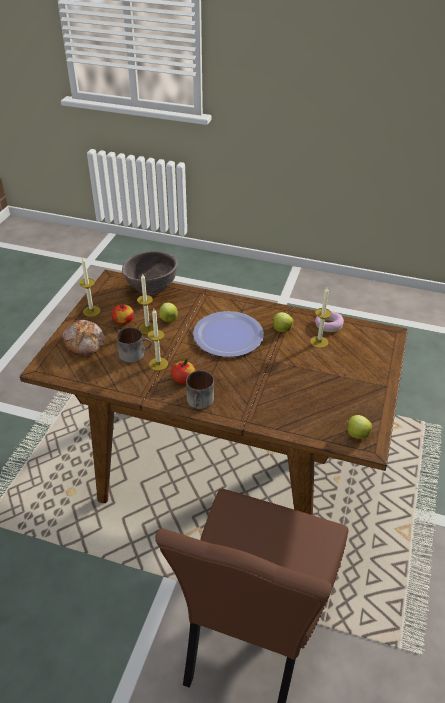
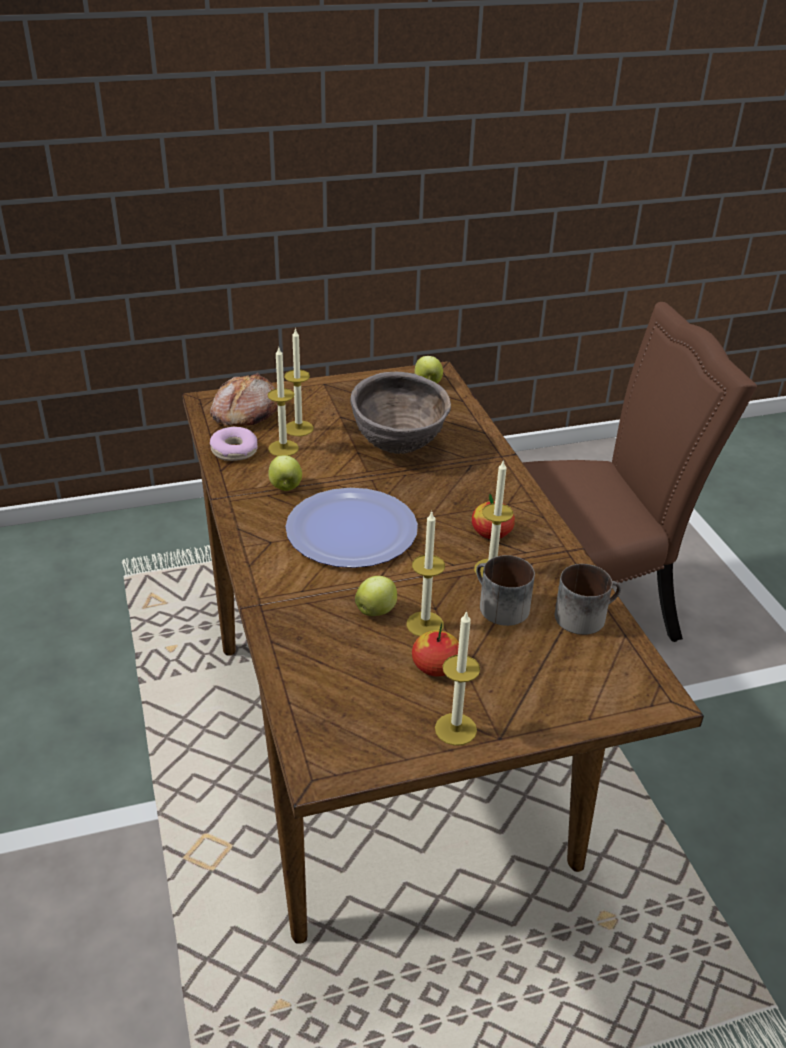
camera: 125 degrees left, 5 degrees down
(85, 342) = (542, 682): bread -> bread (244, 412)
(152, 290) = (309, 678): brown bowl -> brown bowl (398, 448)
(200, 402) = (514, 500): mug -> mug (585, 615)
(336, 355) = (298, 428): none -> candle

